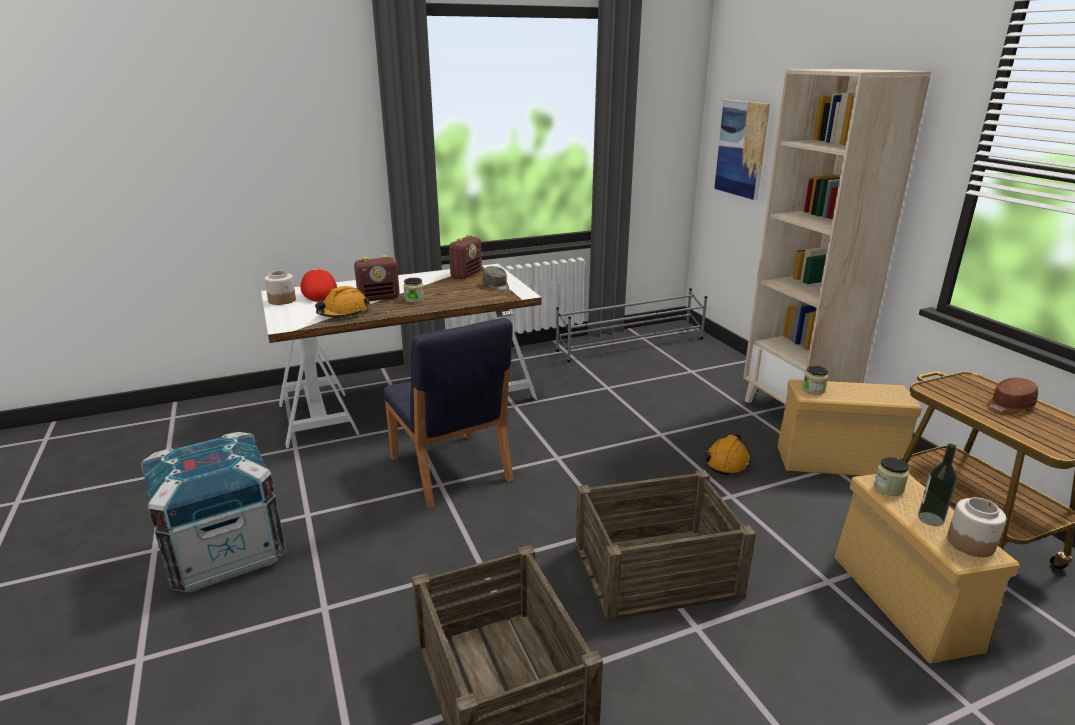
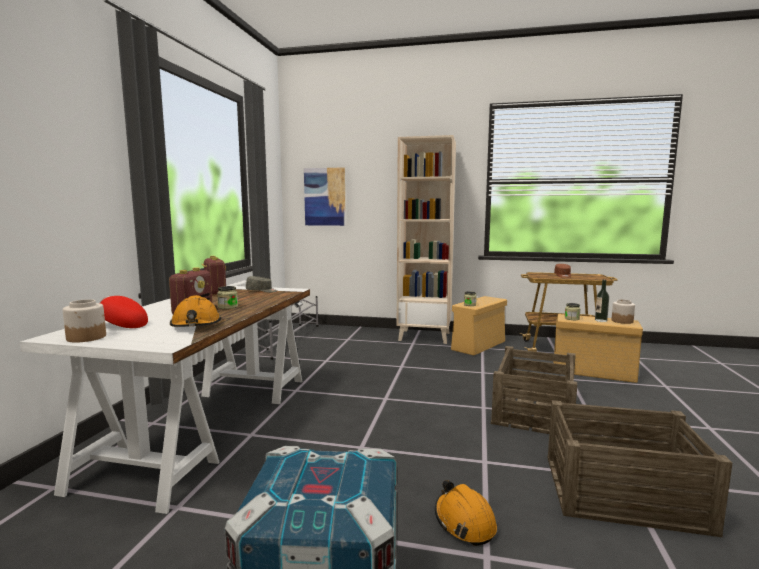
camera: 55 degrees left, 15 degrees down
(450, 470) = (346, 437): blue chair -> none
(727, 461) = (450, 362): orange hard hat -> orange hard hat (464, 522)

